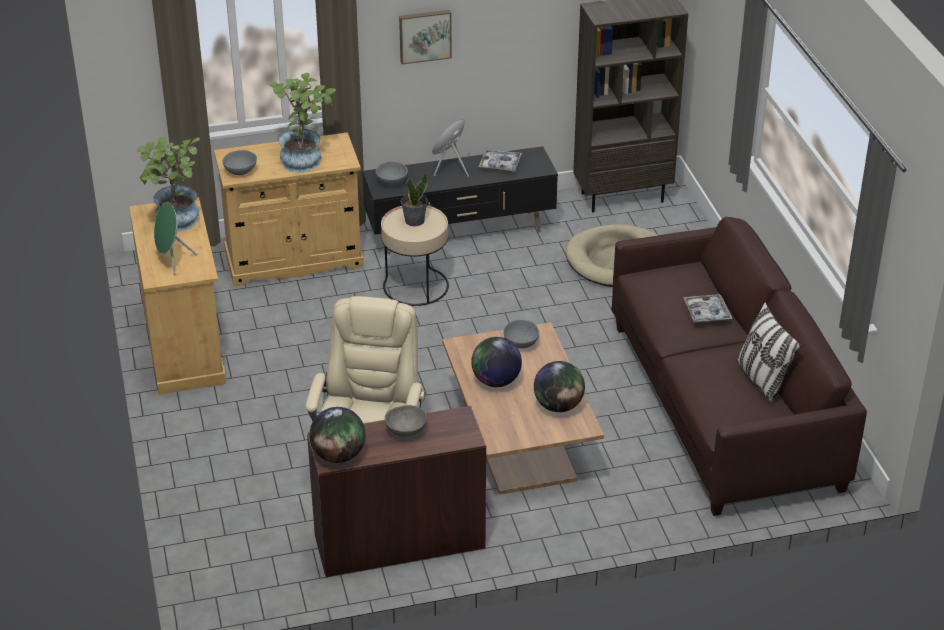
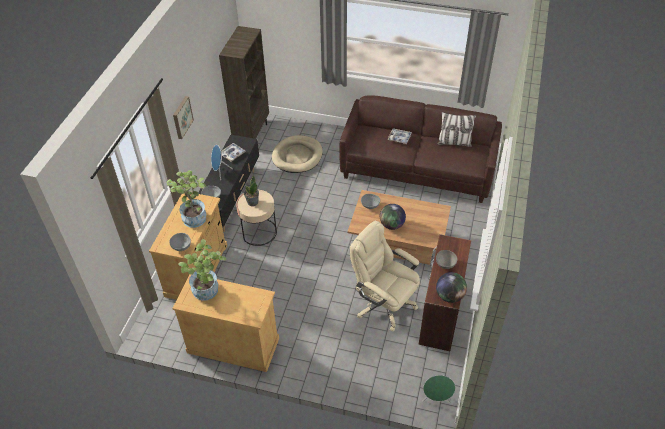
camera: 60 degrees left, 10 degrees up
(172, 261) = (244, 306): green speaker -> green speaker (436, 399)
(558, 406) = (422, 212): globe -> none

